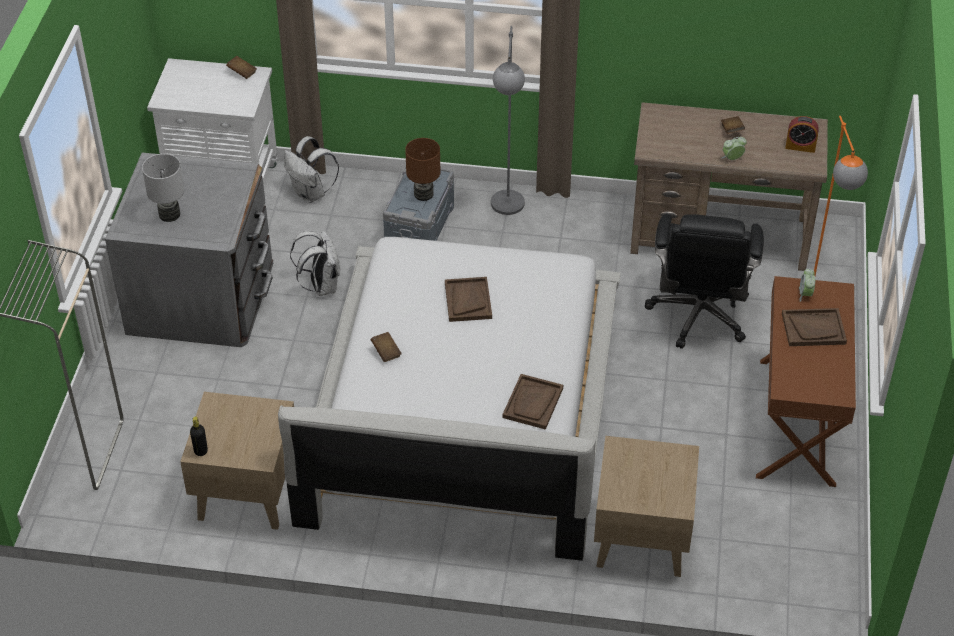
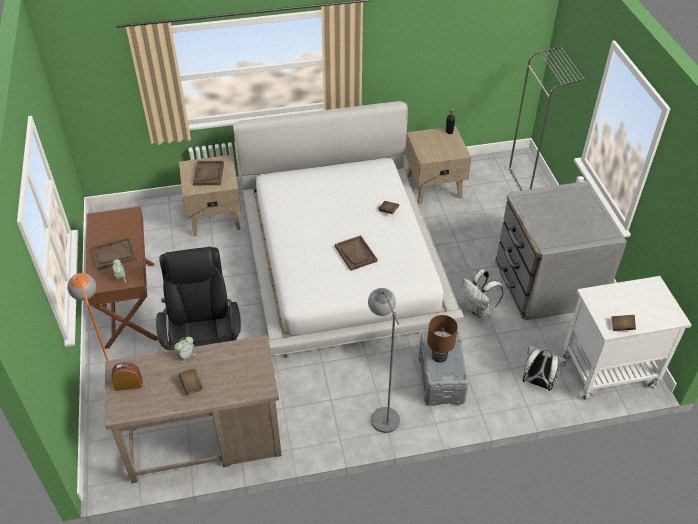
camera: 160 degrees right, 0 degrees up
(169, 214) = (565, 204): grey table lamp -> none
(533, 403) = (288, 205): brown tray -> brown tray (208, 174)

